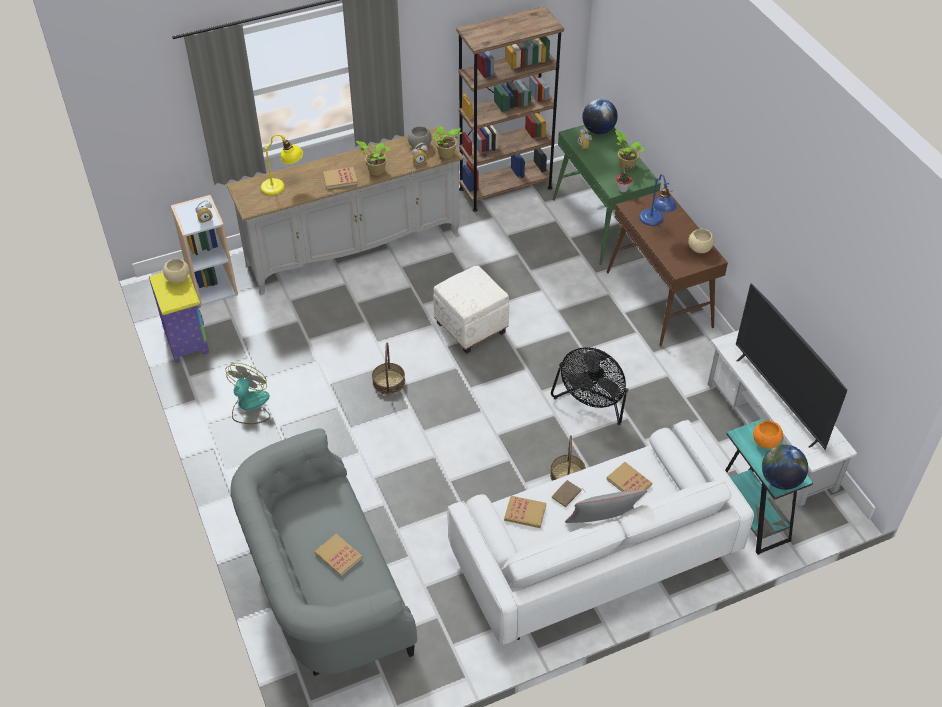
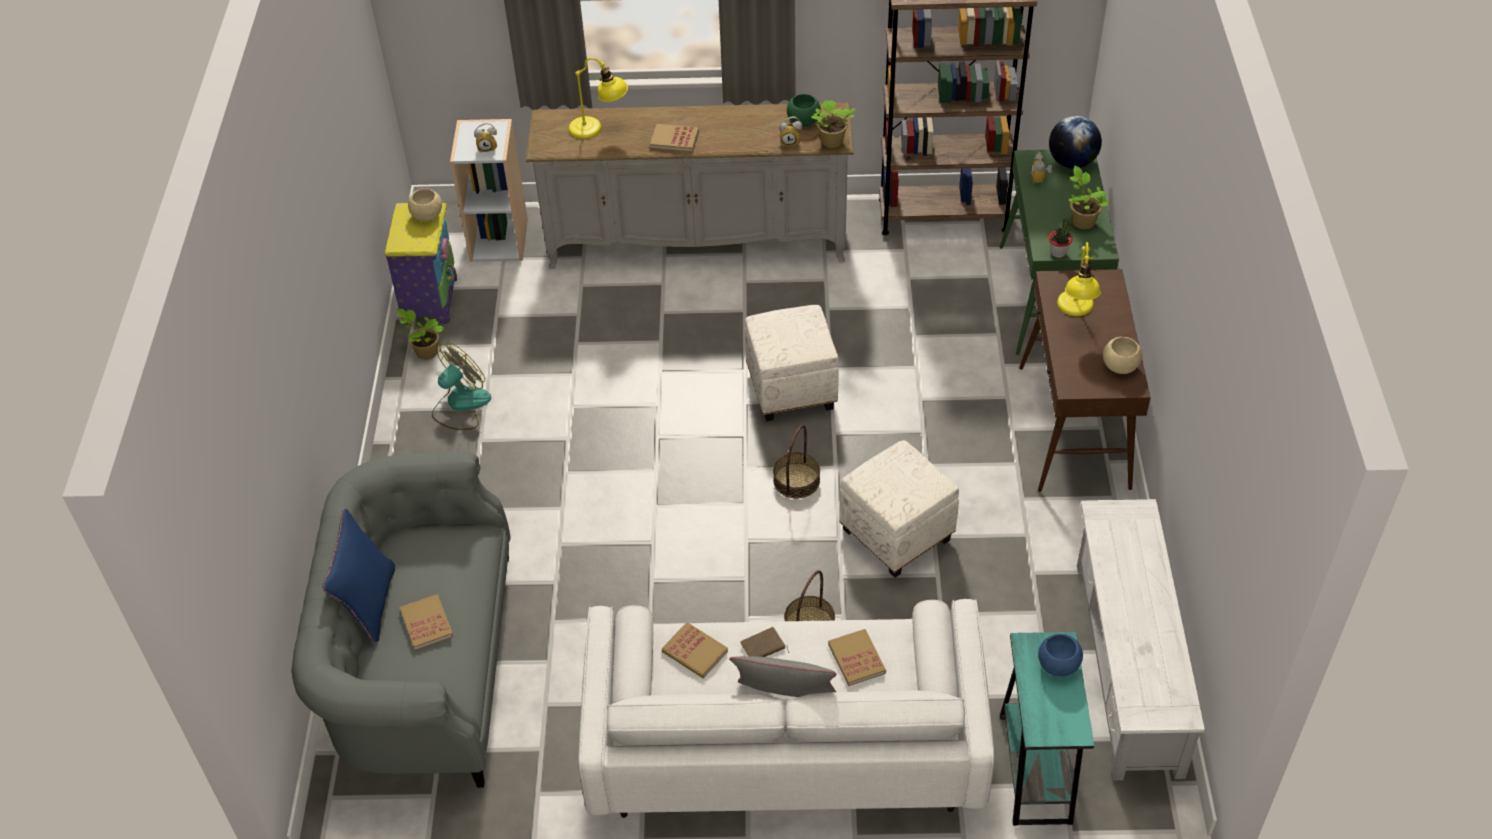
camera: 25 degrees right, 0 degrees up
(290, 557) = (369, 604): none -> blue pillow
(375, 171) = (725, 140): potted plant -> potted plant (425, 352)
(389, 382) = (646, 428): basket -> basket (796, 480)
(419, 145) = (803, 121): grey bowl -> green bowl
(590, 400) = (898, 535): black fan -> white ottoman
(655, 224) = (1076, 315): blue table lamp -> yellow table lamp
(766, 442) = (1058, 665): orange bowl -> blue bowl
(779, 399) = (1131, 615): television -> none
(780, 480) = (1047, 725): globe -> none

